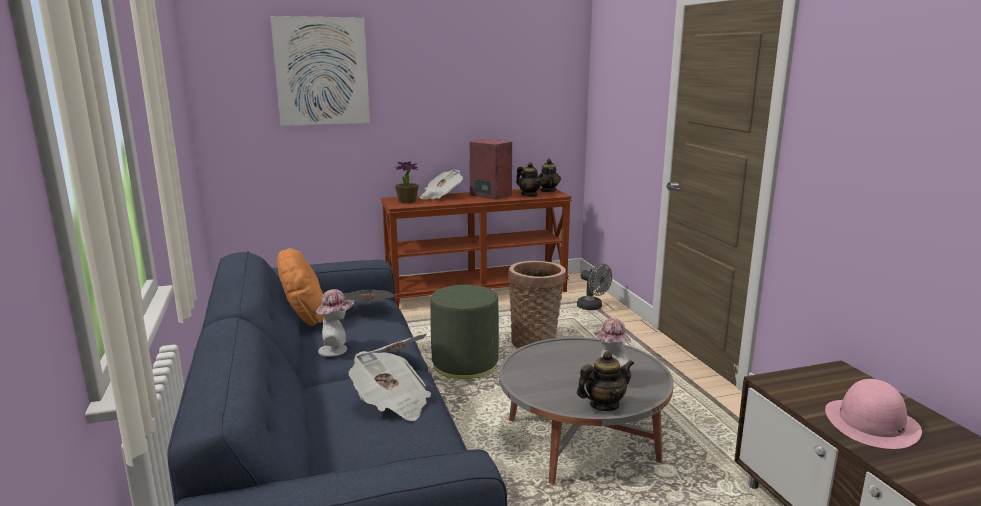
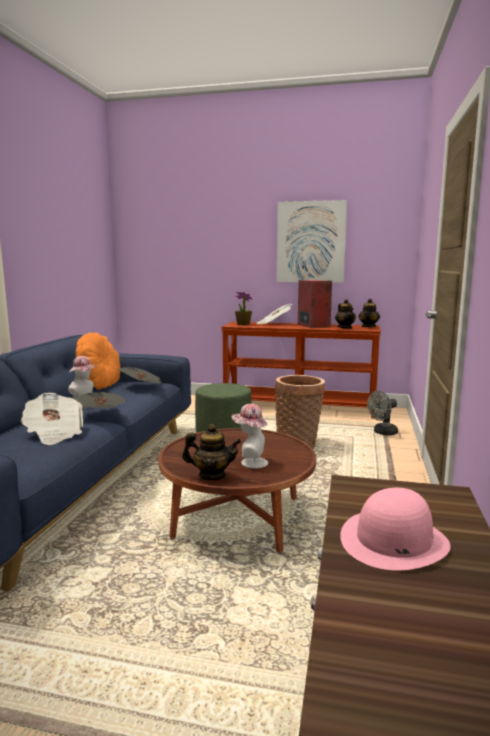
camera: 30 degrees right, 5 degrees down
(322, 71) = (195, 225): picture -> picture (310, 242)
(581, 440) = (237, 517): grey coffee table -> brown coffee table
(593, 307) = (382, 433): grey fan -> grey fan turned 75 degrees clockwise

